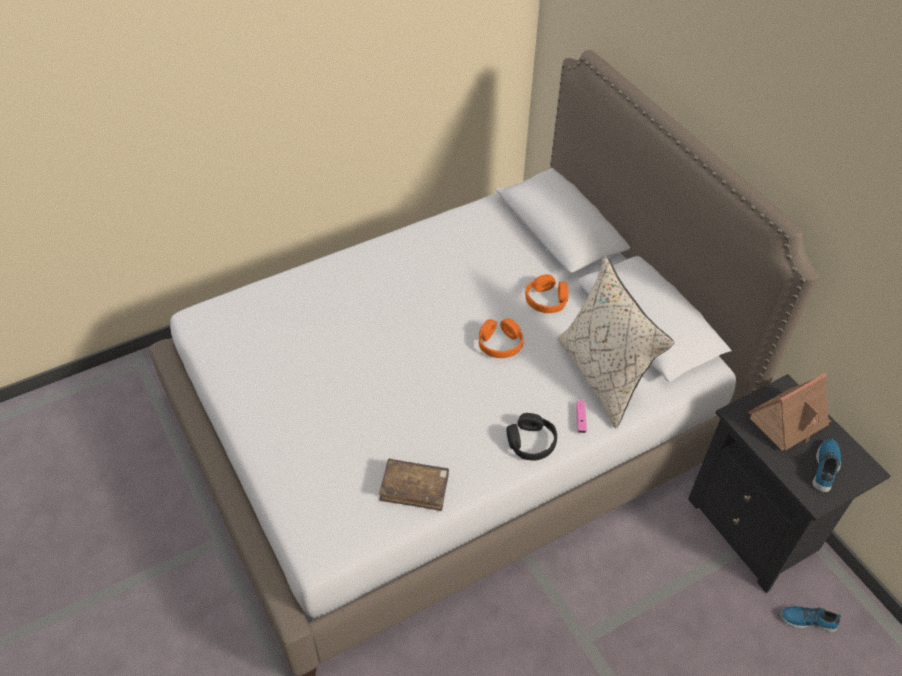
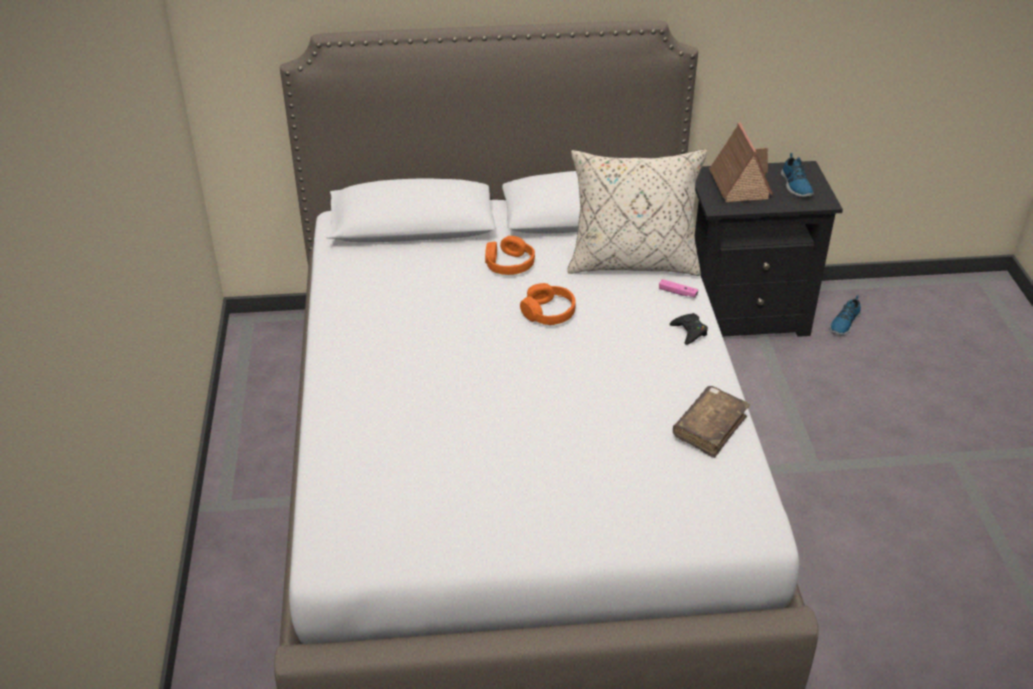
camera: 65 degrees left, 10 degrees down
(531, 442) = (689, 332): black headphones -> black game controller
(826, 467) = (795, 185): shoe -> shoe turned 150 degrees counterclockwise

